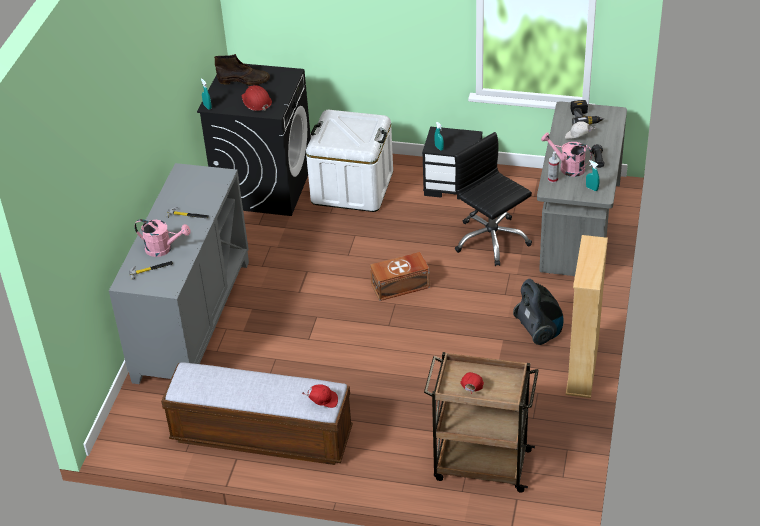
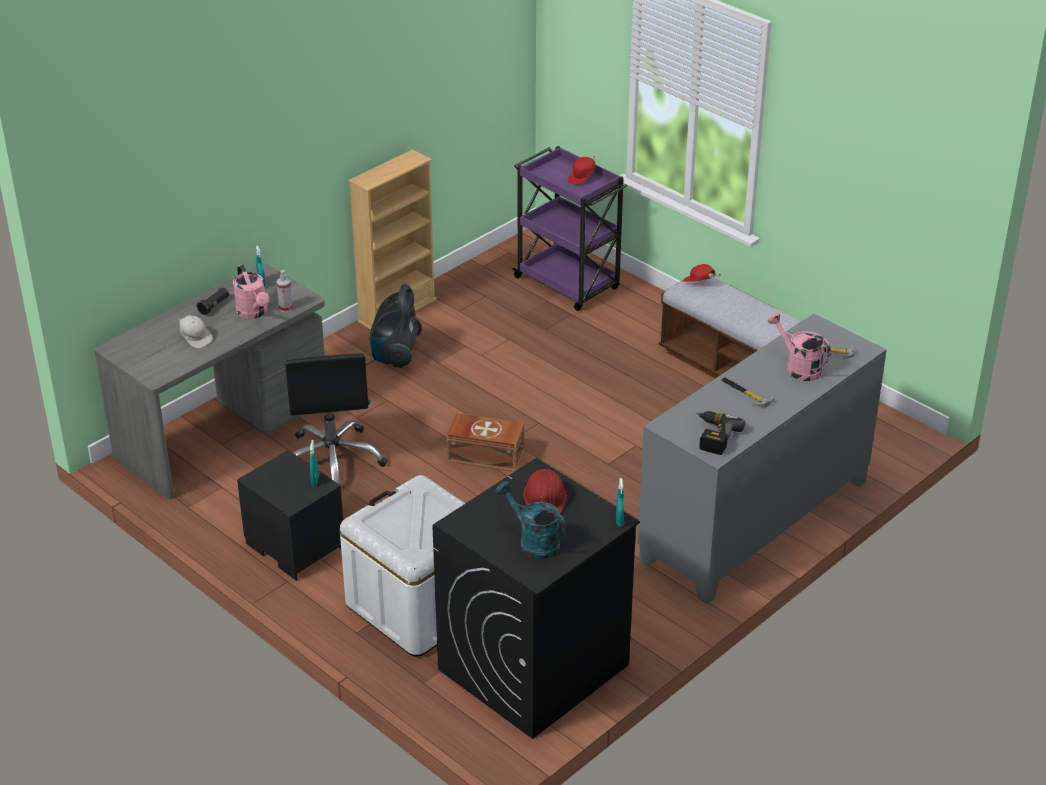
camera: 150 degrees left, 5 degrees down
(244, 80) = (533, 542): brown boot -> turquoise watering can
(480, 465) = (568, 284): brown cart -> purple cart
(585, 118) = (154, 356): power drill -> power drill (713, 436)

